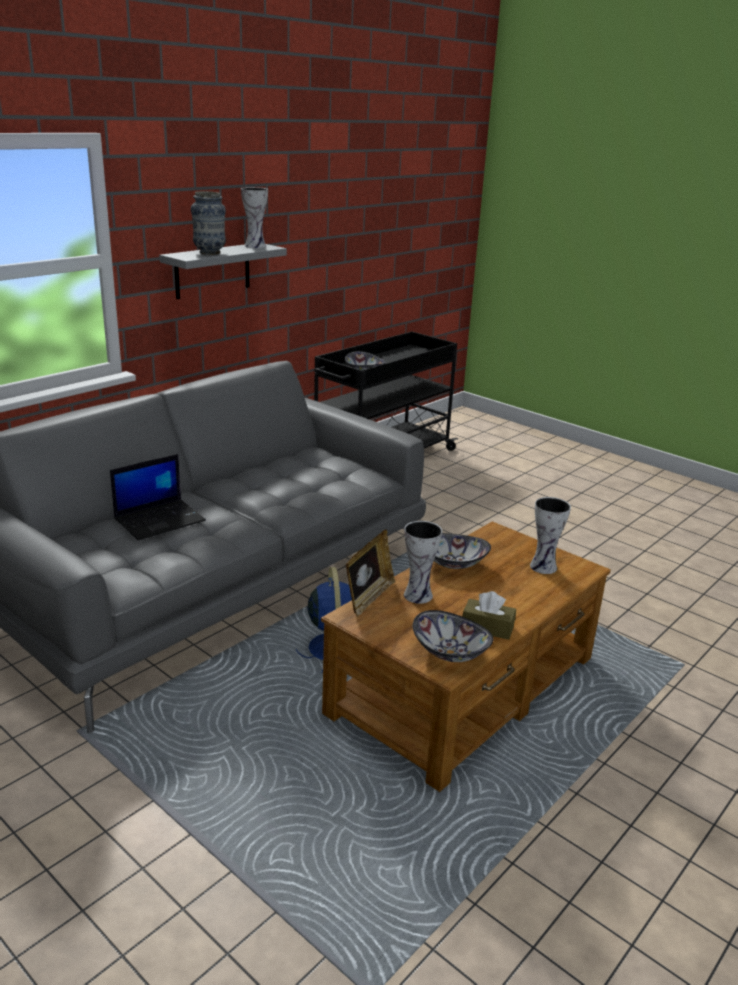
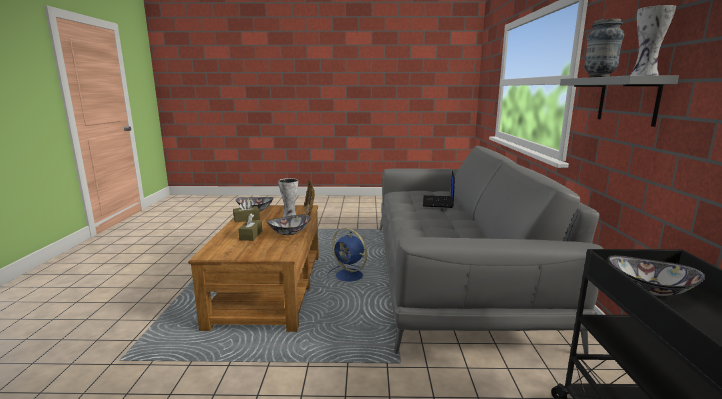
camera: 140 degrees right, 10 degrees down
(509, 580) = (251, 235): none -> brown tissue box
(544, 567) = (234, 247): vase -> none

